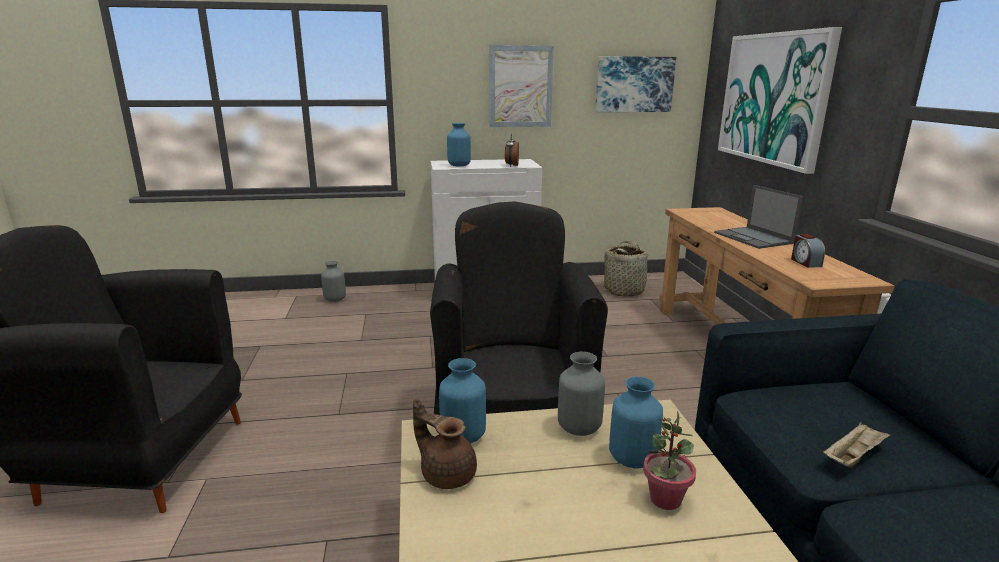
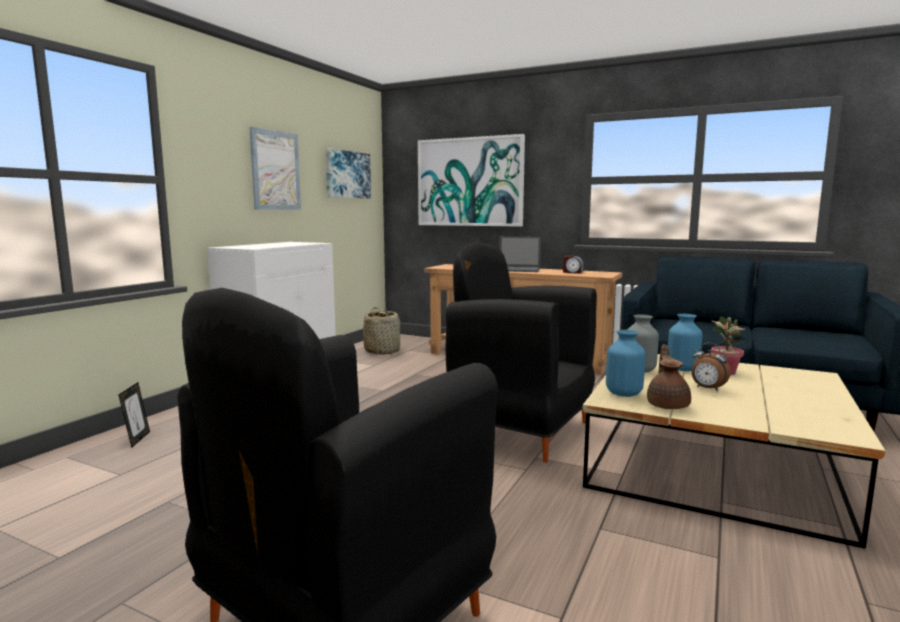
camera: 55 degrees left, 10 degrees down
(335, 299) = (137, 439): grey vase -> picture frame
(447, 473) = (668, 405): brown teapot -> brown teapot turned 120 degrees clockwise
(458, 165) = (260, 246): blue vase -> none
(511, 165) = (303, 244): alarm clock -> alarm clock (707, 389)

